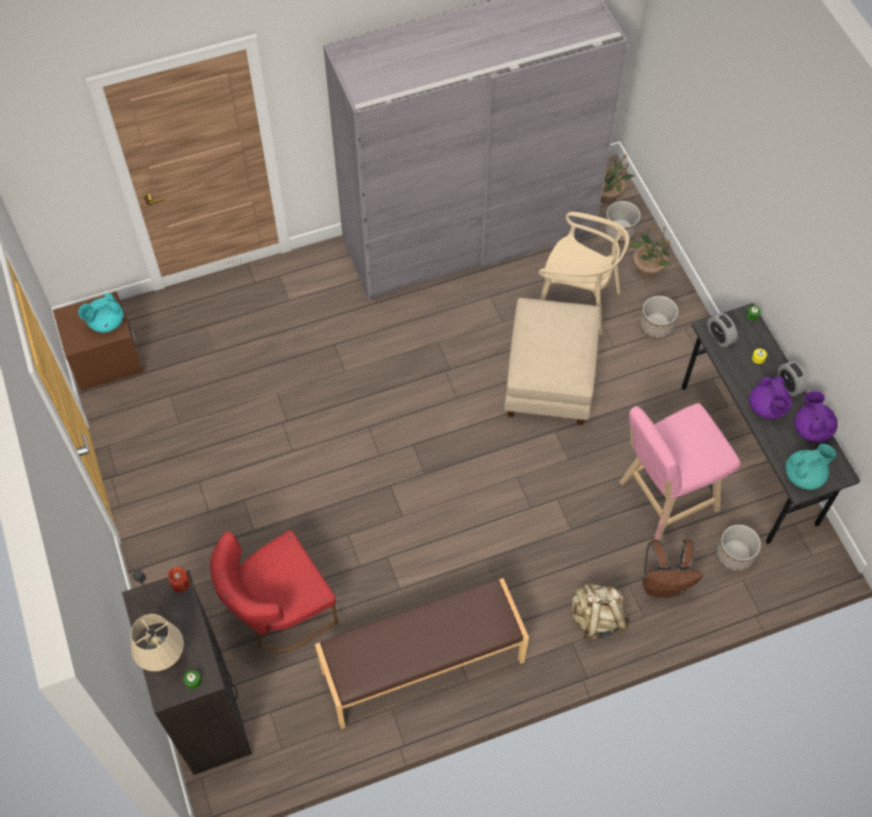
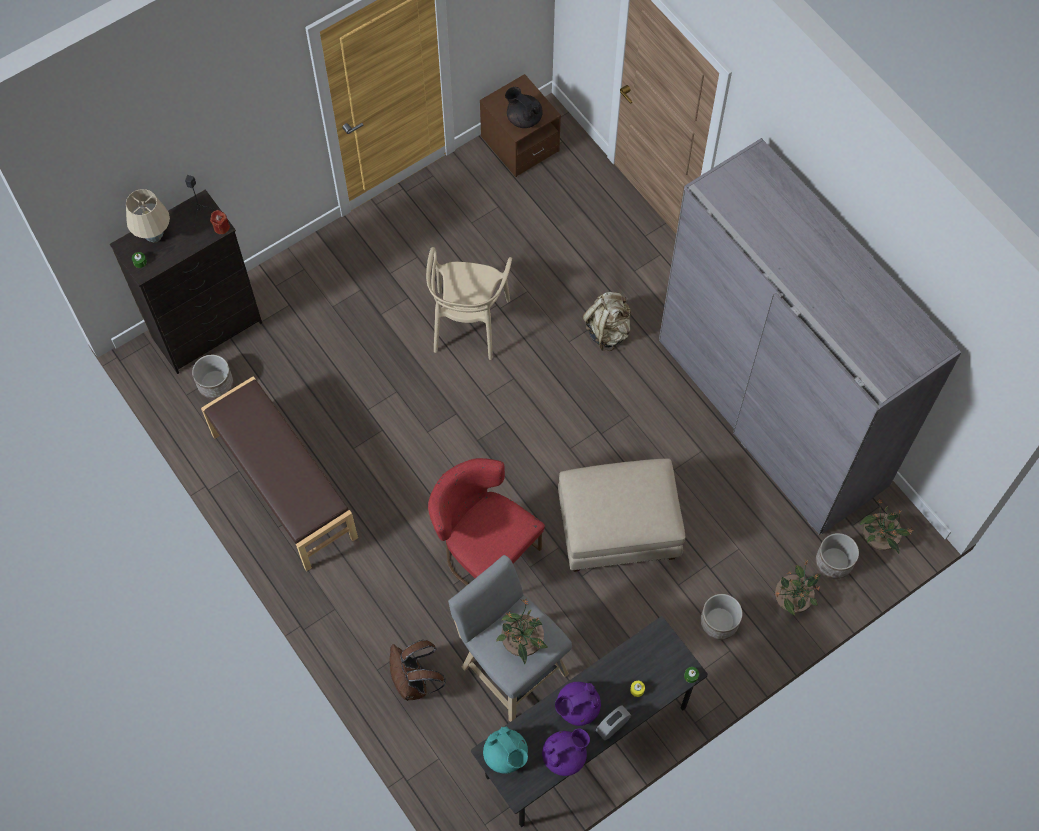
camera: 75 degrees right, 5 degrees up
(106, 323) = (523, 118): turquoise teapot -> black teapot
(279, 613) = (306, 358): red chair -> red chair (484, 550)
(577, 302) = (723, 536): beige chair -> beige chair (468, 323)
(597, 618) = (365, 626): beige backpack -> beige backpack (608, 331)
(663, 498) = (511, 666): pink stool -> grey stool
(694, 439) = (522, 643): none -> potted plant
(720, 337) = (652, 646): alarm clock -> none
(734, 555) = (465, 746): planter -> planter (216, 384)

